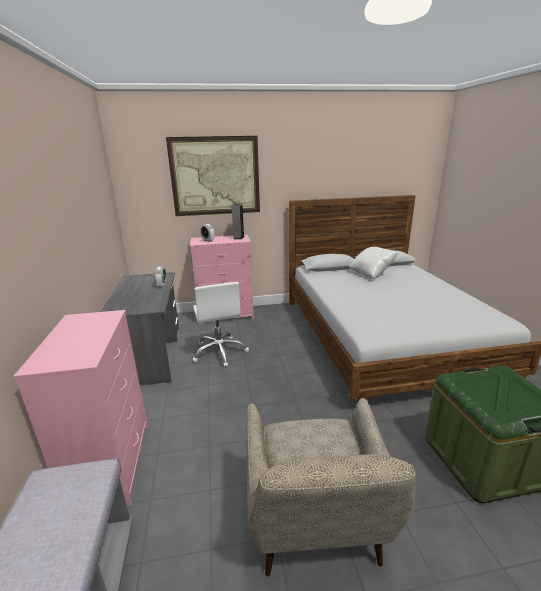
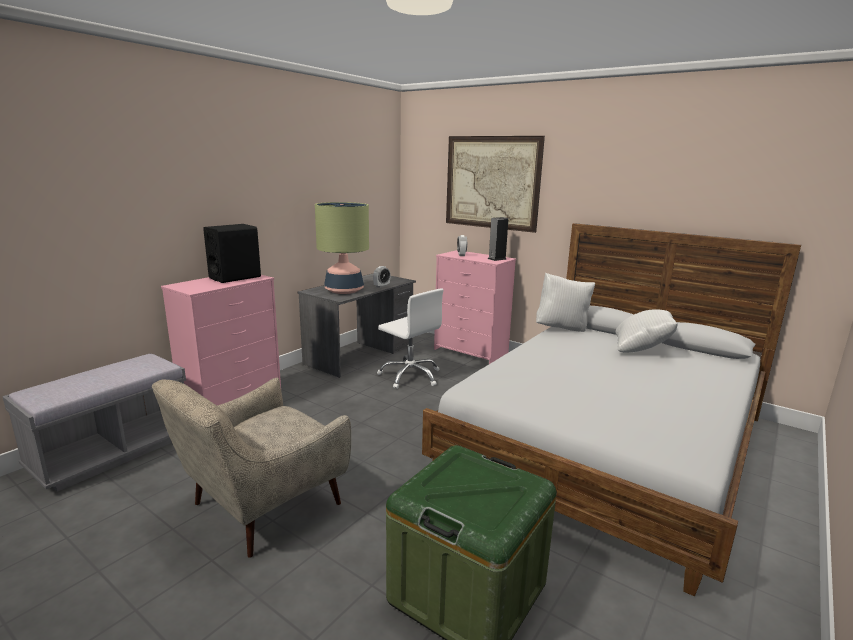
camera: 45 degrees right, 5 degrees down
(83, 325) = (235, 277): none -> black speaker
(140, 300) = (344, 290): none -> table lamp
(220, 352) = (410, 376): white office chair -> white office chair turned 75 degrees counterclockwise
(316, 275) = (562, 328): none -> white pillow

